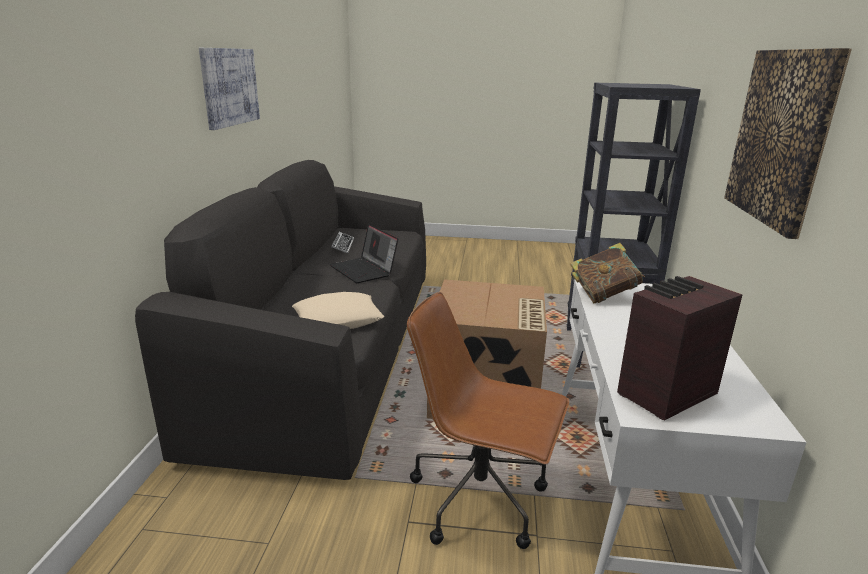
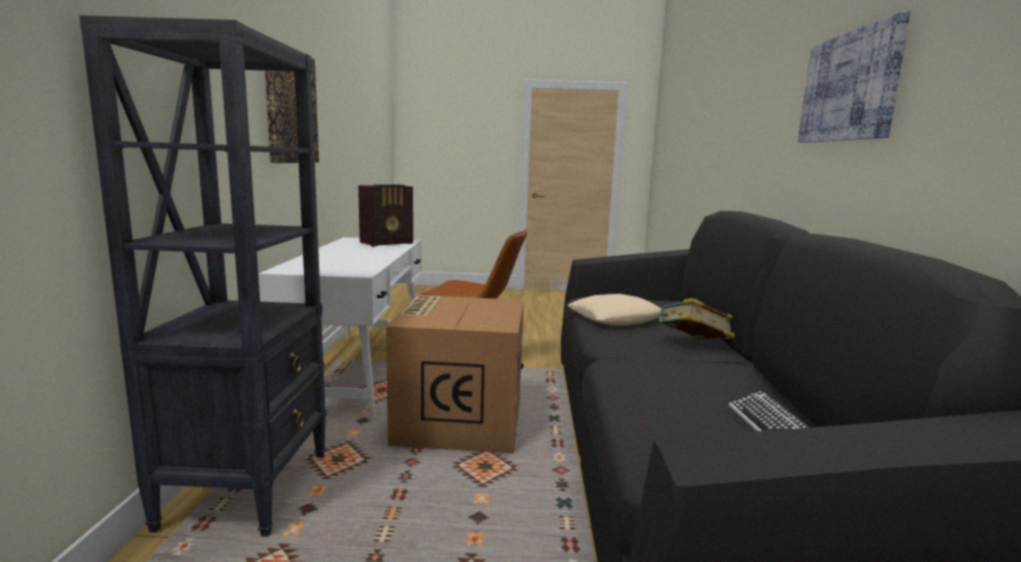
camera: 175 degrees right, 10 degrees down
(364, 270) = (648, 365): laptop -> none
(603, 295) = (360, 268): book -> book (694, 345)

